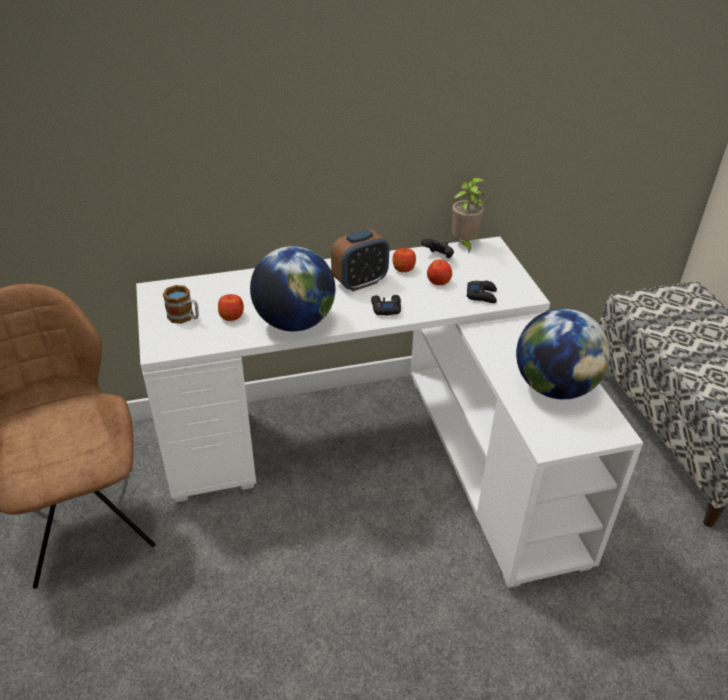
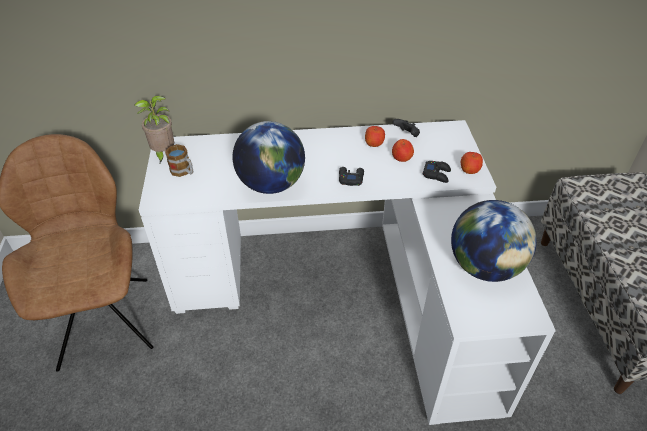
camera: 10 degrees right, 5 degrees up
(231, 316) = (221, 174): apple -> apple (469, 170)
(360, 282) = (334, 153): alarm clock -> none
(464, 244) = (431, 125): potted plant -> potted plant (163, 154)

